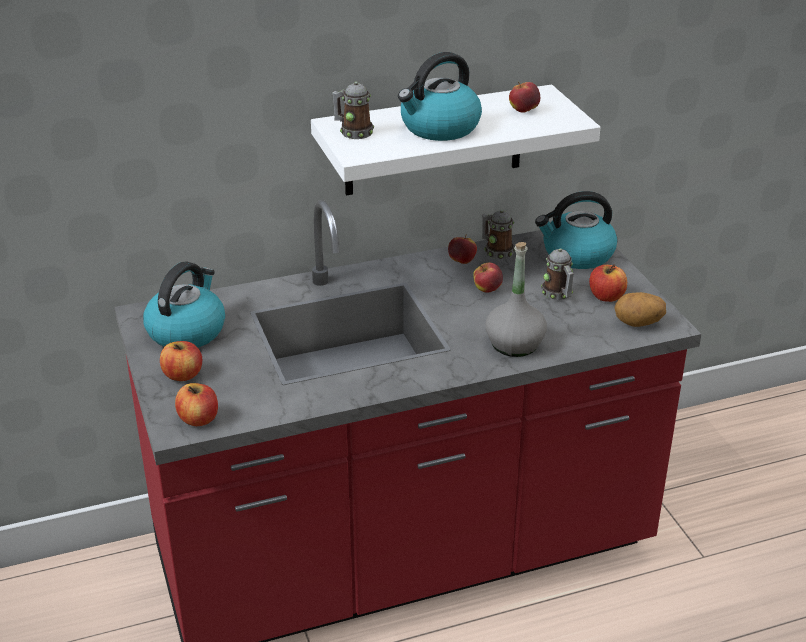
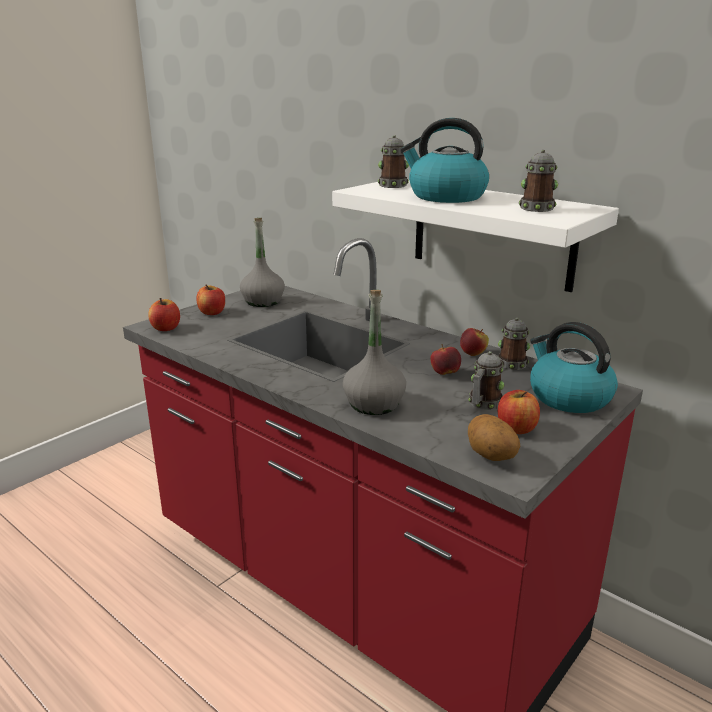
camera: 60 degrees right, 10 degrees down
(187, 331) = (263, 301): kettle -> grey bottle
(524, 111) = (536, 207): apple -> mug

